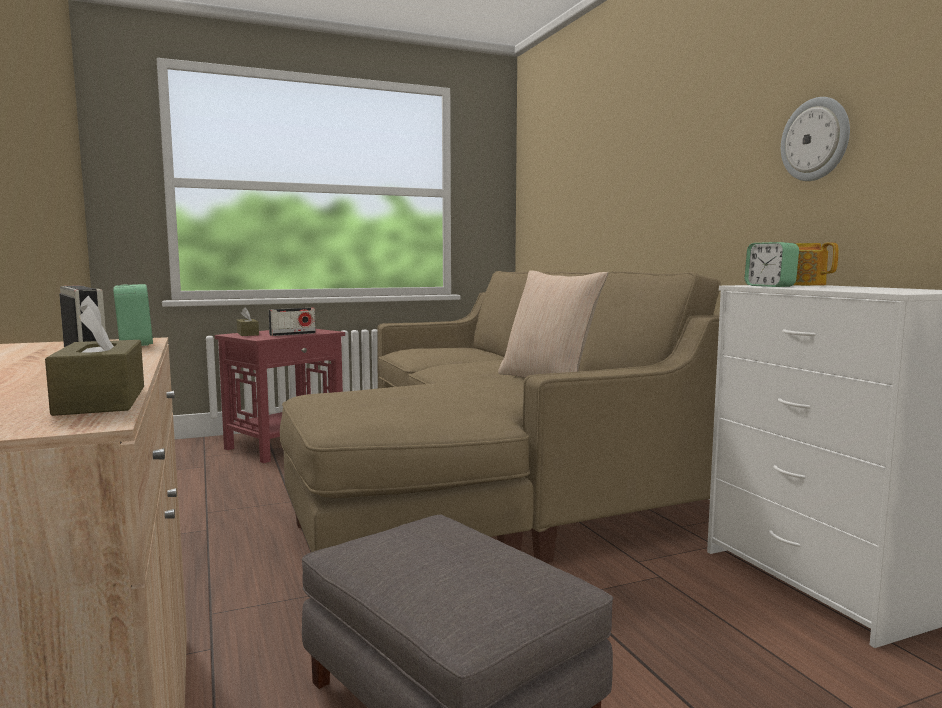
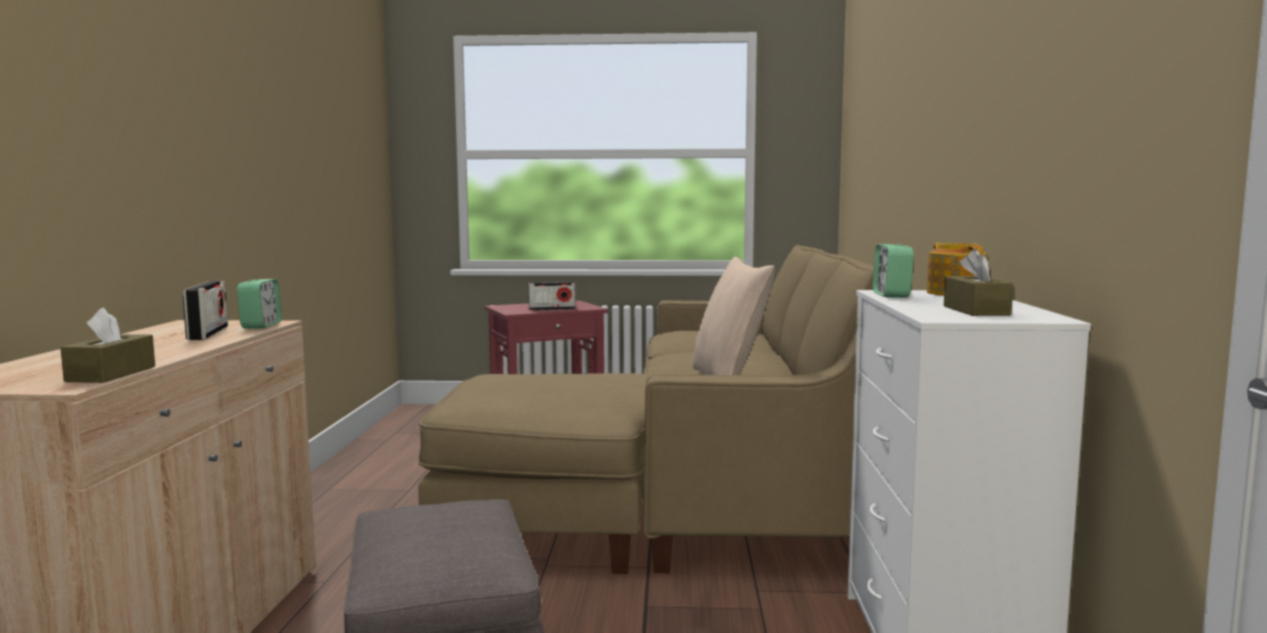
camera: 25 degrees right, 0 degrees up
(247, 334) = (513, 306): brown tissue box -> brown tissue box (976, 310)
(815, 139) = (1001, 114): wall clock -> none

